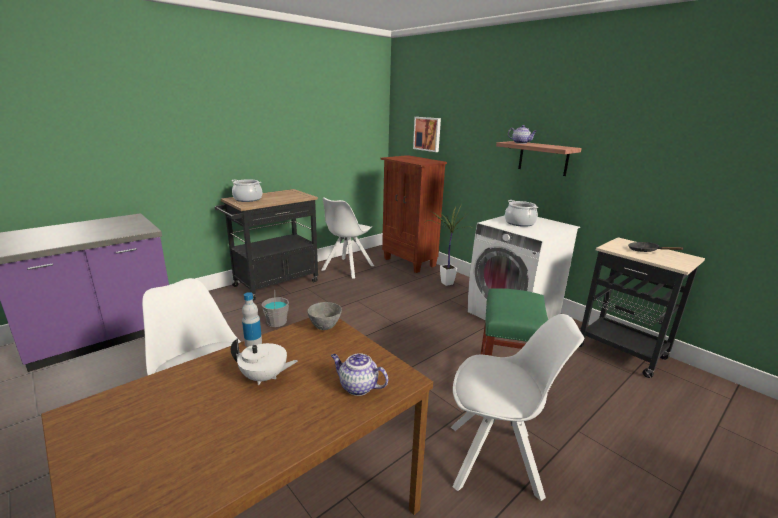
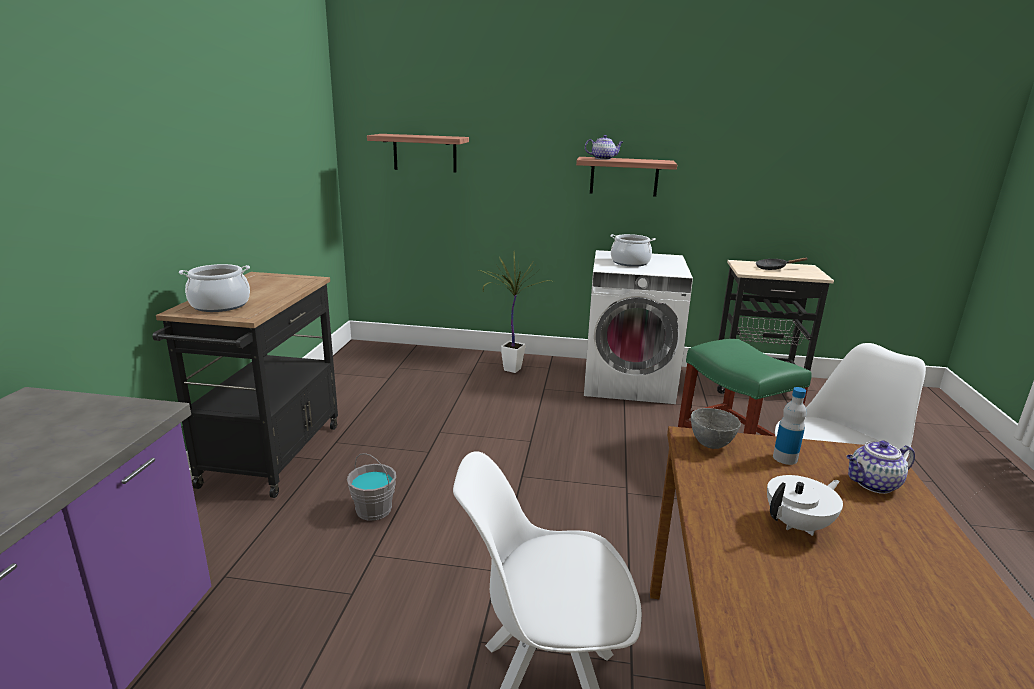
camera: 40 degrees left, 0 degrees up
(253, 343) = (697, 498): bottle -> bottle (785, 458)
(347, 268) = (351, 392): white chair -> none
(408, 263) = (426, 357): brown cabinet -> none
(427, 134) = (425, 153): picture -> shelf

